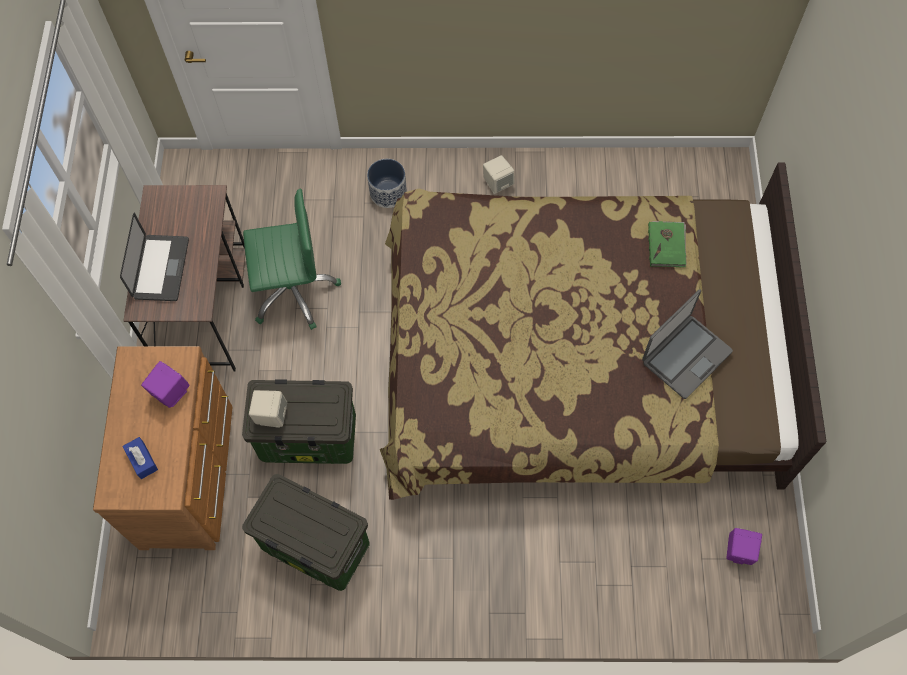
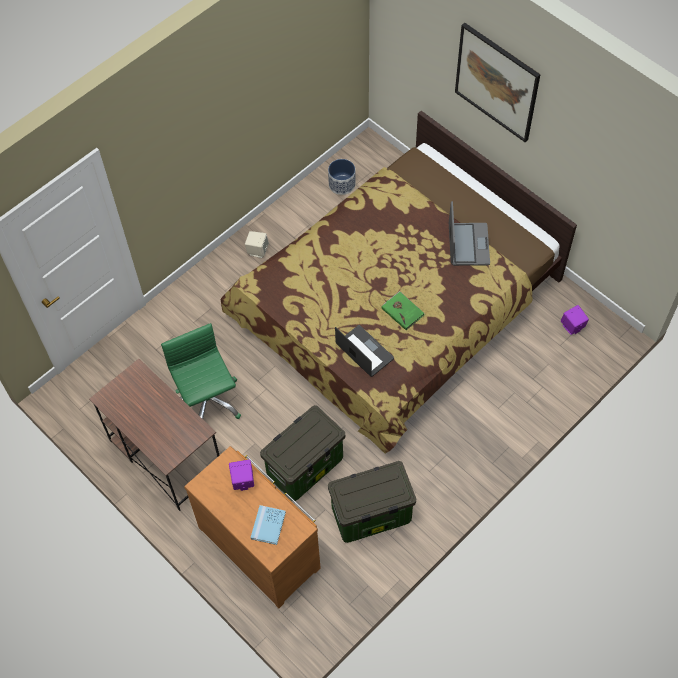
camera: 45 degrees left, 5 degrees down
(142, 460) = (268, 525): blue tissue box -> blue book
(161, 269) = (155, 431): laptop -> laptop (364, 351)
(271, 415) = (292, 457): beige speaker -> none
(293, 291) = (207, 402): green office chair -> green office chair turned 60 degrees counterclockwise
(388, 192) = (201, 305): planter -> planter (342, 184)
(667, 245) = (401, 199): green book -> green book (403, 311)
(860, 185) = (497, 82): none -> picture

